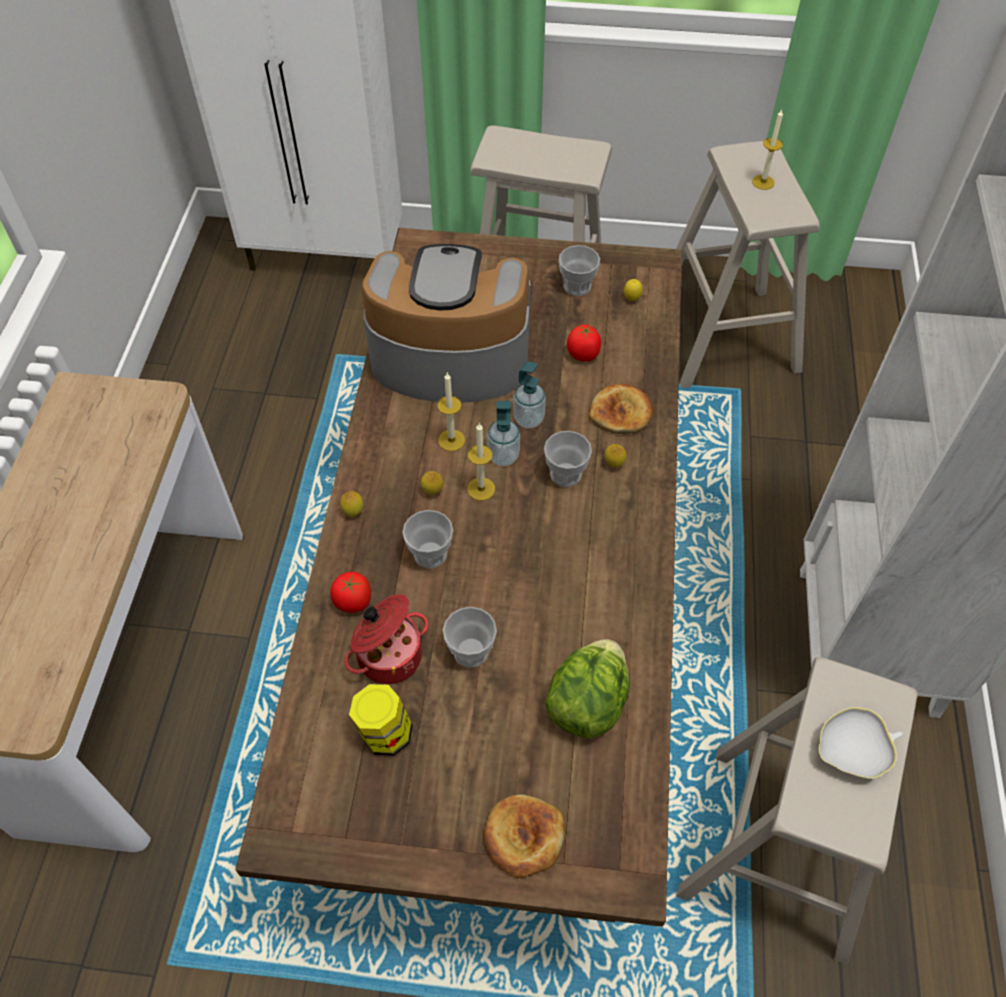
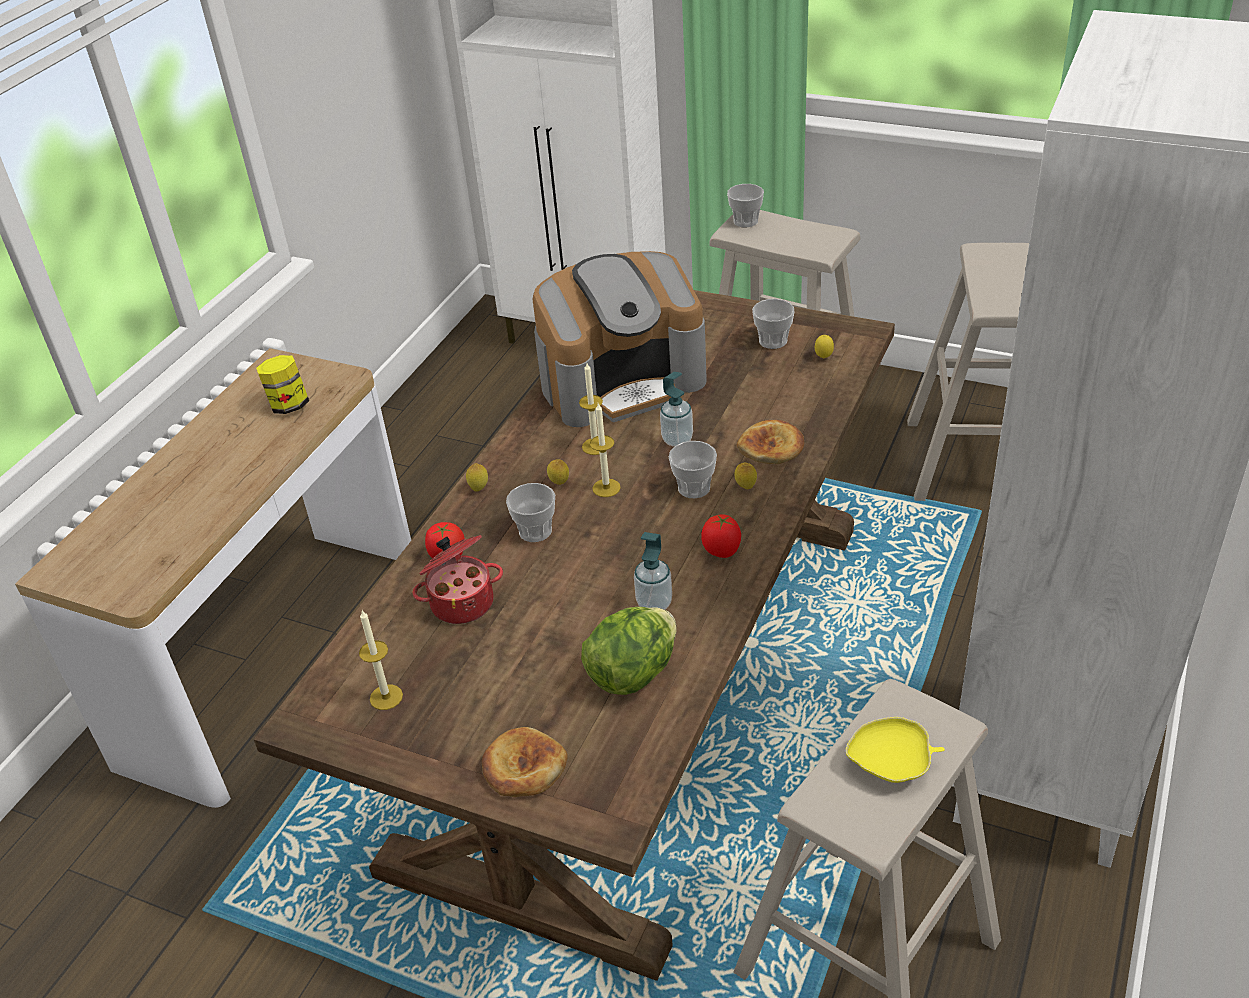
camera: 20 degrees right, 15 degrees down
(384, 733) = (431, 661): jar -> jar (289, 406)
(449, 356) = (622, 381): coffee machine -> coffee machine turned 135 degrees clockwise
(471, 651) = (539, 613): cup -> cup (745, 221)
(503, 456) = (639, 465): soap dispenser -> soap dispenser (654, 603)
(583, 354) = (754, 396): tomato -> tomato (722, 550)
(763, 182) = (1006, 277): candle -> candle (386, 697)
(853, 751) = (892, 763): white bowl -> yellow bowl

